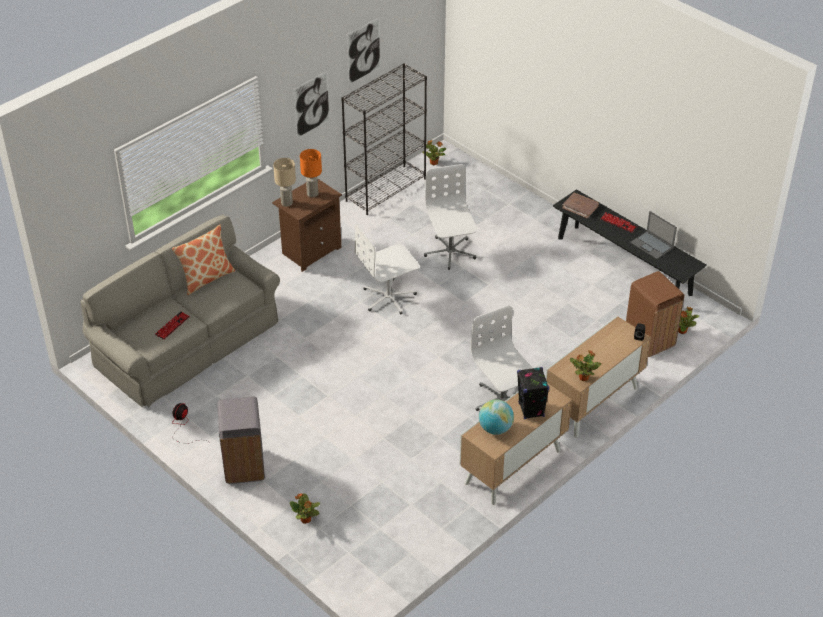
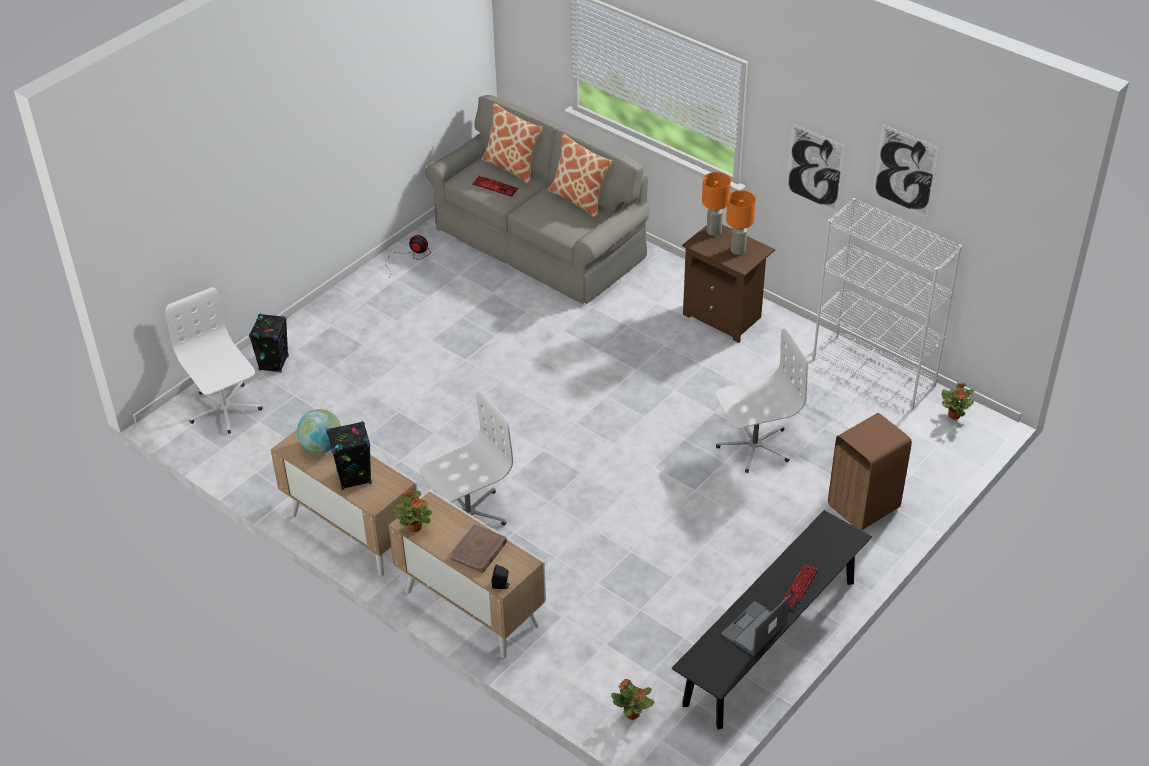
camera: 85 degrees right, 0 degrees up
(146, 314) = (512, 167): none -> pillow
(243, 466) = (352, 308): grey trash can -> none
(287, 203) = (714, 232): beige table lamp -> orange table lamp
(306, 520) = (273, 363): potted plant -> black speaker
(386, 189) = (874, 372): black bookcase -> white bookcase
(389, 297) = (648, 395): white office chair -> white office chair (224, 409)
(580, 206) = (828, 541): brown book -> brown book (479, 551)
(649, 340) = (605, 673): brown trash can -> brown trash can (862, 506)

